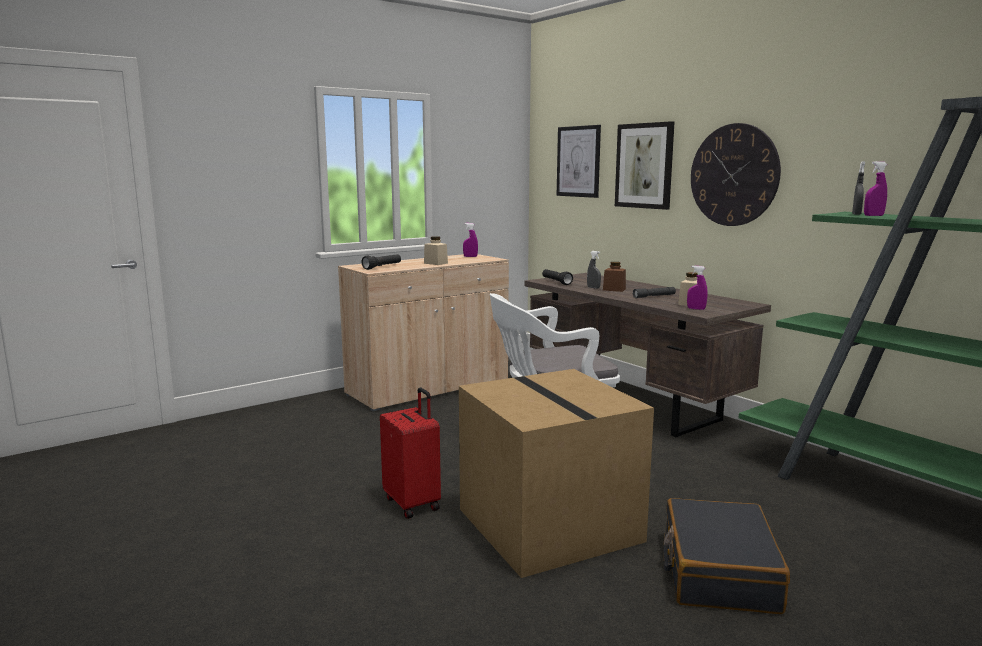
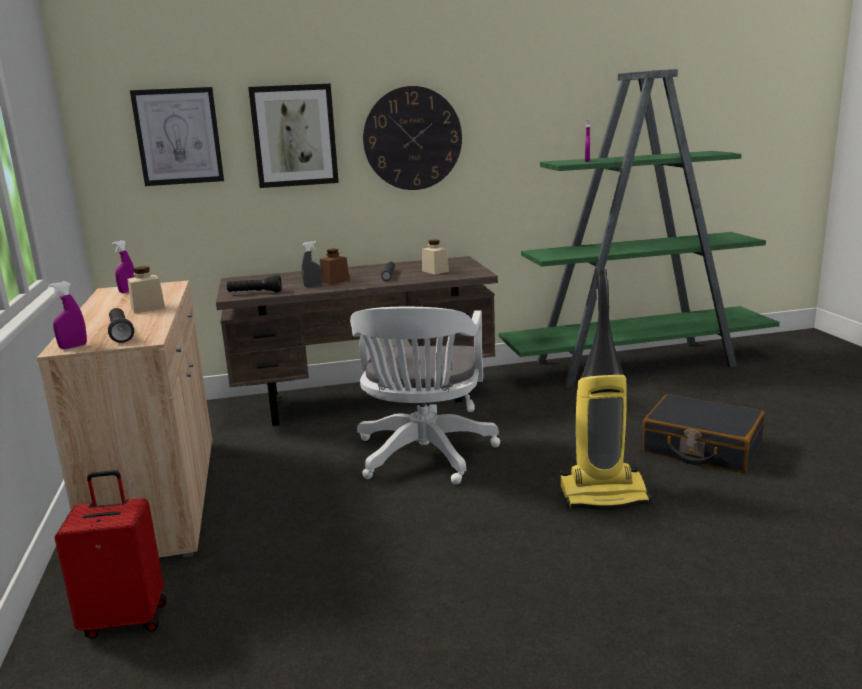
camera: 65 degrees left, 5 degrees up
(413, 503) = (516, 564): red suitcase -> red suitcase (126, 619)
(552, 525) = (603, 495): cardboard box -> vacuum cleaner
(696, 309) = (459, 273): purple spray bottle -> purple spray bottle (73, 346)
(856, 214) = (571, 162): grey spray bottle -> none

